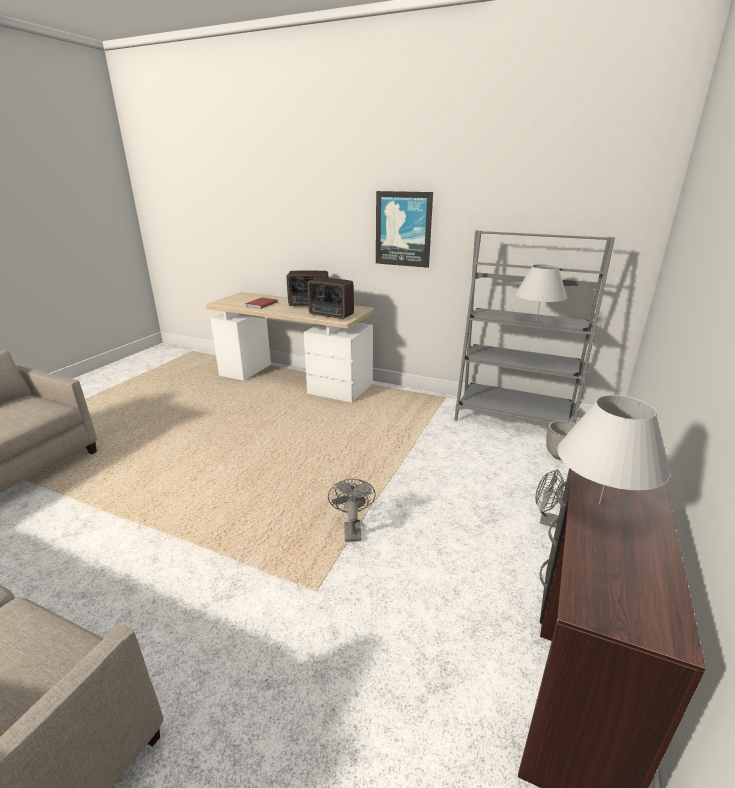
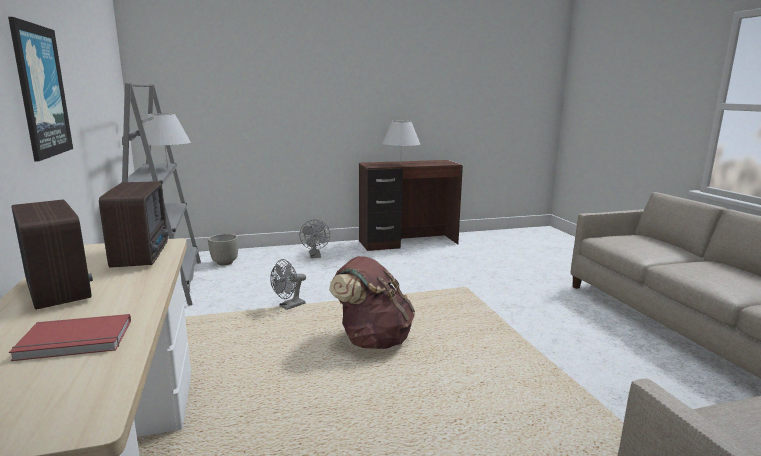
camera: 130 degrees left, 10 degrees down
(303, 466) = (373, 340): none -> brown backpack
(352, 529) = (408, 295): grey fan -> grey fan (289, 306)

